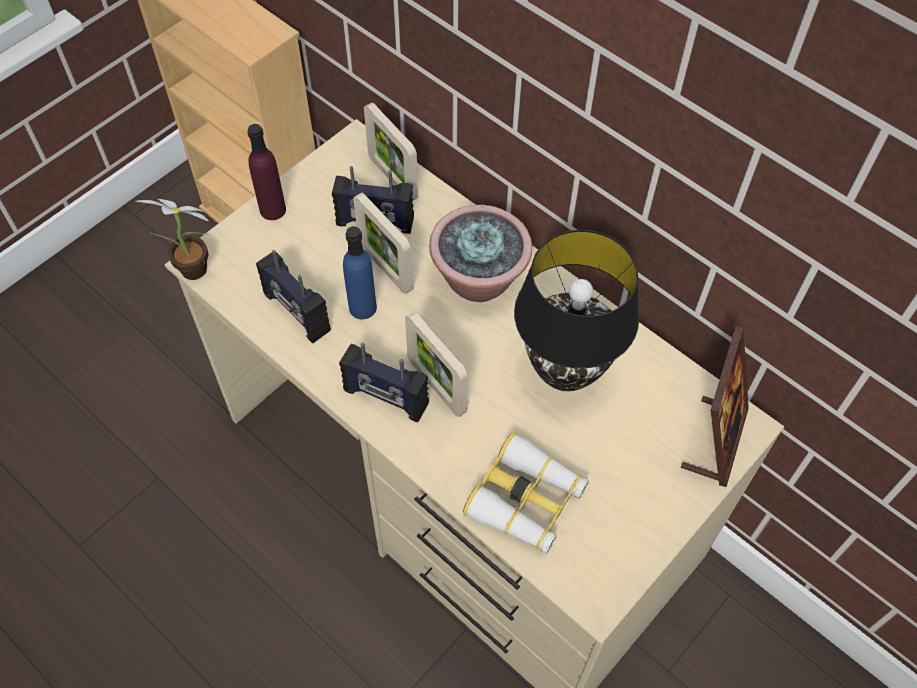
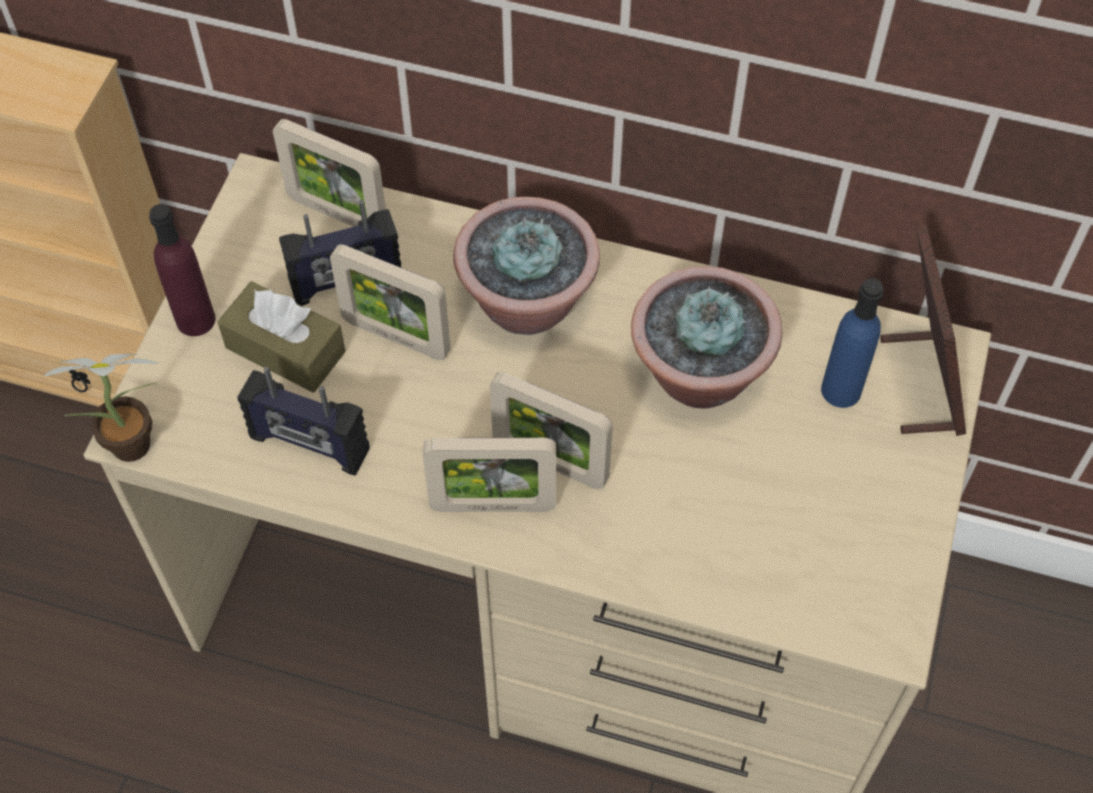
camera: 25 degrees left, 0 degrees up
(315, 249) = (285, 349): none -> brown tissue box
(362, 307) = (395, 401): blue bottle -> blue bottle (841, 390)
(385, 398) = (493, 505): radio -> picture frame
(526, 500) = (742, 556): binoculars -> none
(564, 371) = (698, 375): black table lamp -> potted plant

